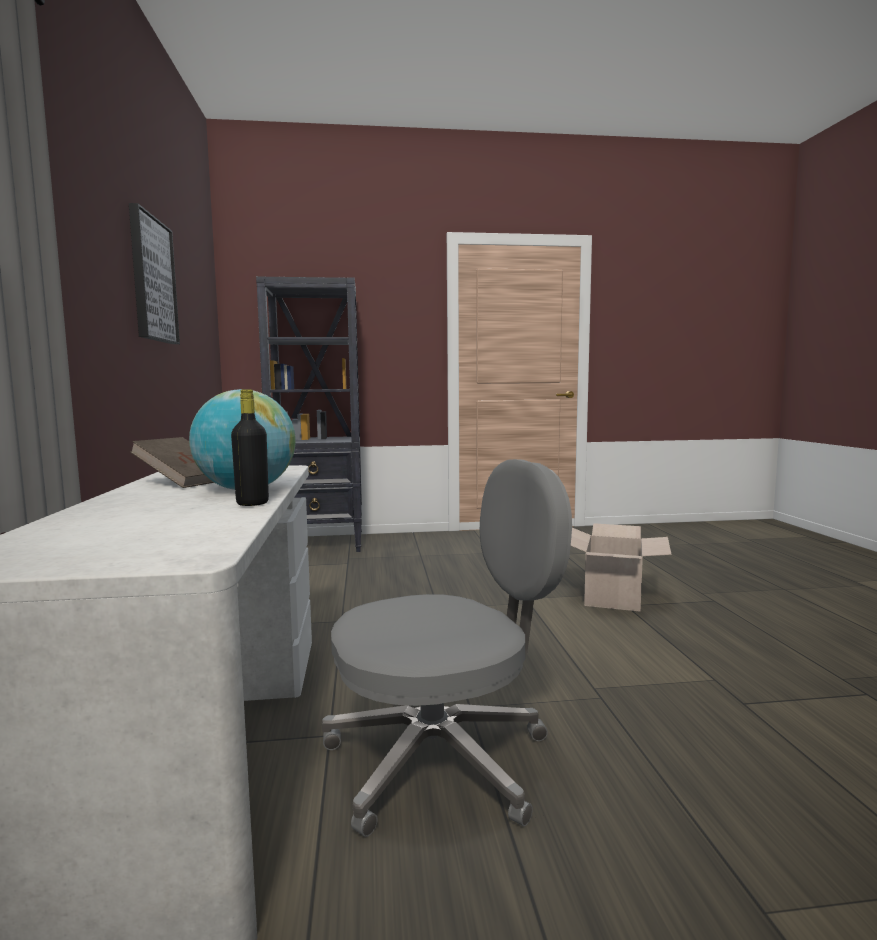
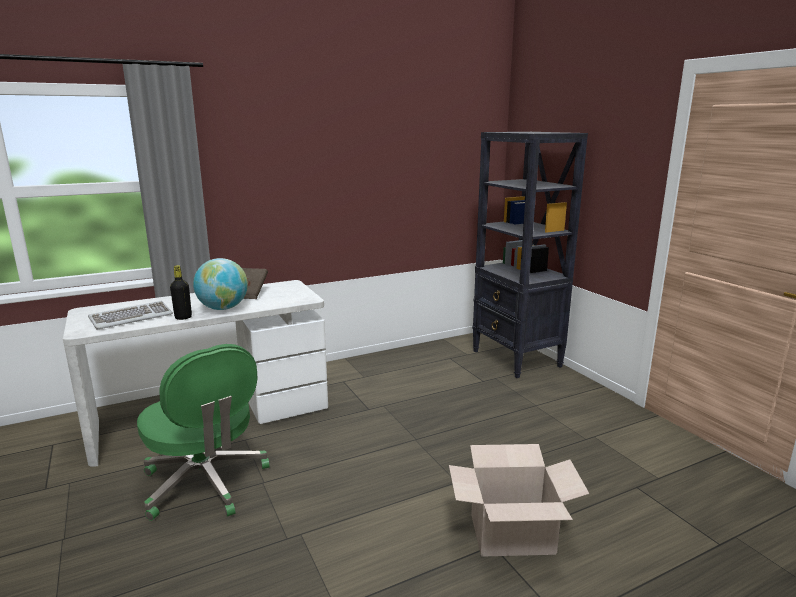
camera: 70 degrees right, 10 degrees up
(152, 280) = (362, 156): picture -> none
(171, 528) = (131, 317): none -> keyboard
(442, 759) = (206, 483): grey office chair -> green office chair

